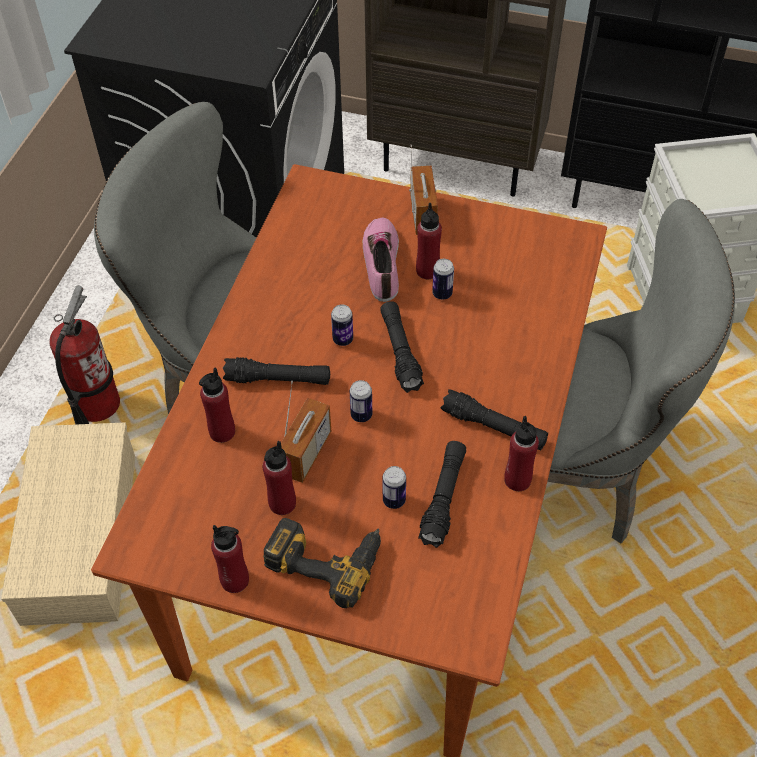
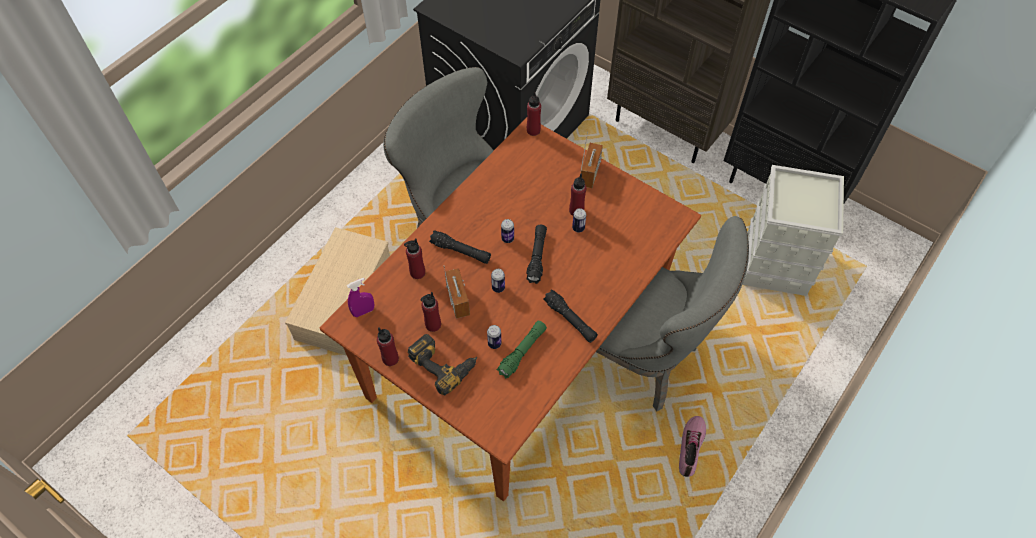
camera: 20 degrees right, 5 degrees up
(96, 405) = (381, 223): fire extinguisher -> none
(157, 520) = (363, 311): none -> purple spray bottle
(306, 453) = (458, 300): radio -> radio turned 60 degrees counterclockwise
(383, 263) = (552, 198): shoe -> shoe (691, 447)
(443, 498) = (522, 352): black flashlight -> green flashlight
(517, 480) = (569, 355): red bottle -> red bottle (533, 130)

